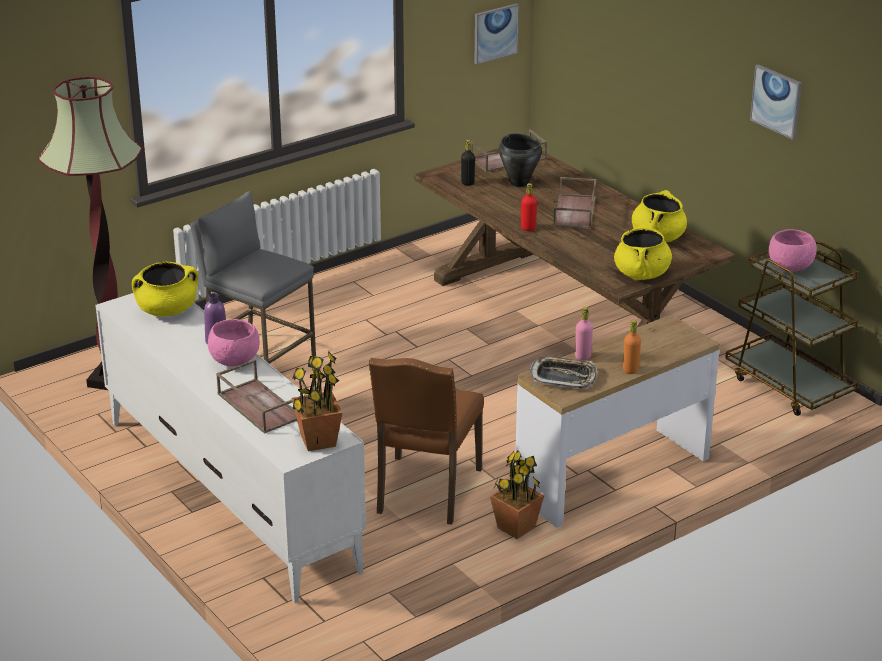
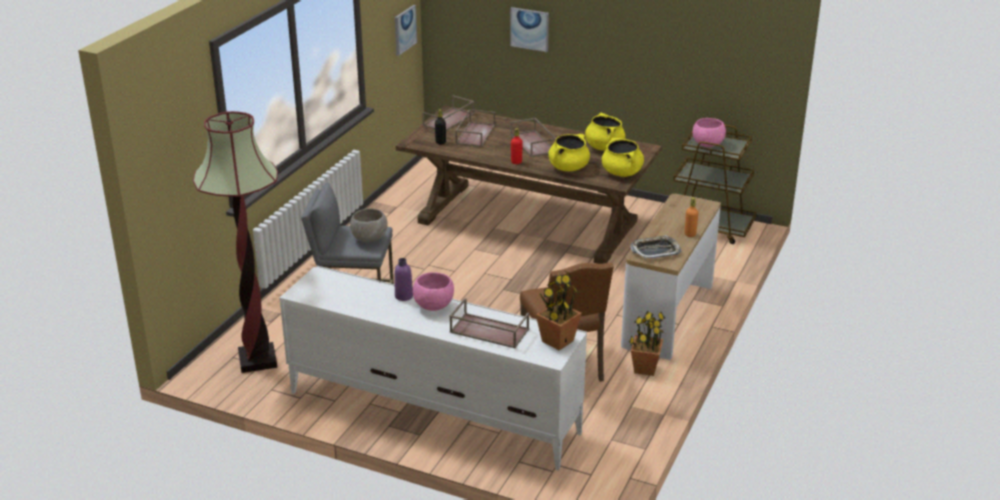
camera: 30 degrees left, 0 degrees up
(167, 310) = (340, 285): yellow cooking pot -> yellow cooking pot (568, 167)
(271, 271) = (369, 238): none -> grey bowl
(519, 183) = (475, 134): black cooking pot -> brown tray
(582, 357) = (652, 234): pink bottle -> none
(776, 101) = (666, 33): picture -> picture (529, 29)

